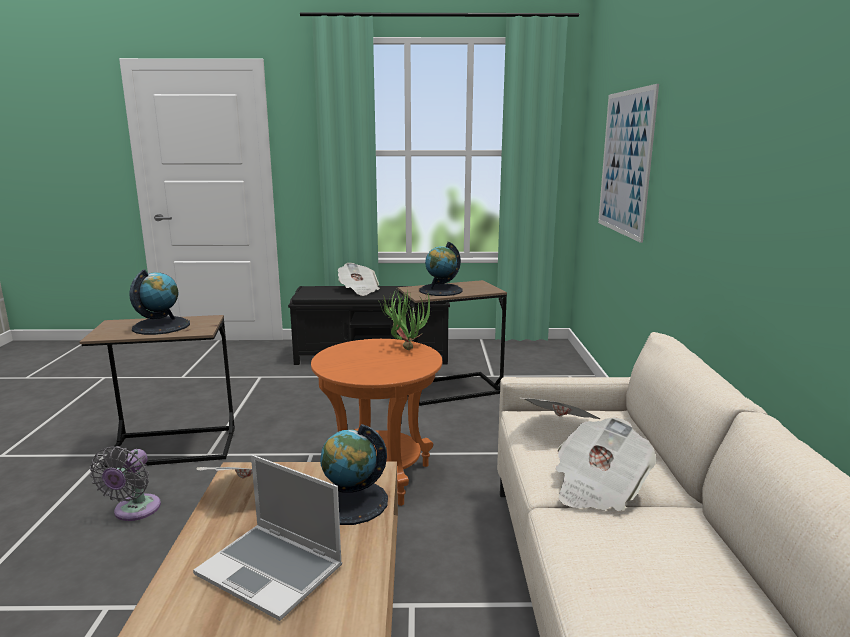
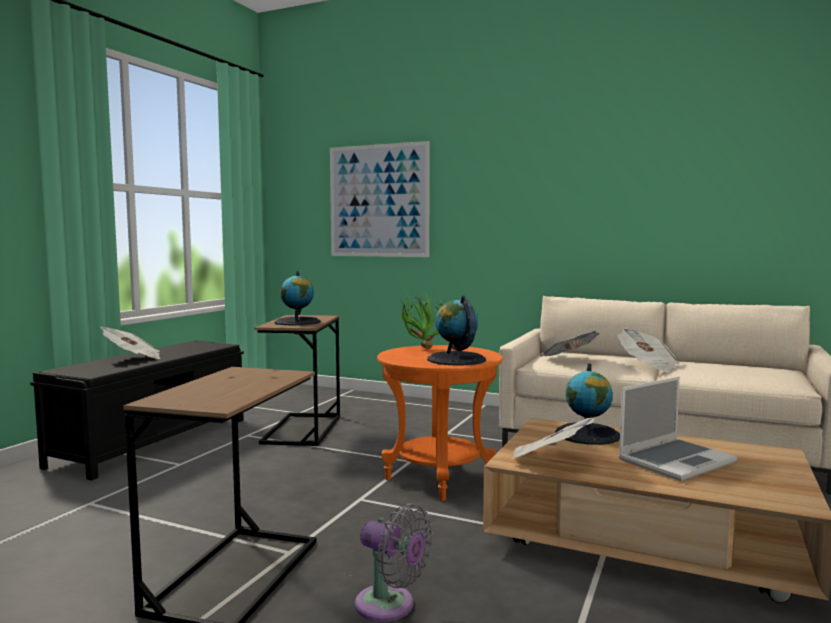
camera: 65 degrees left, 10 degrees down
(161, 326) = (232, 384): globe -> globe (456, 359)

